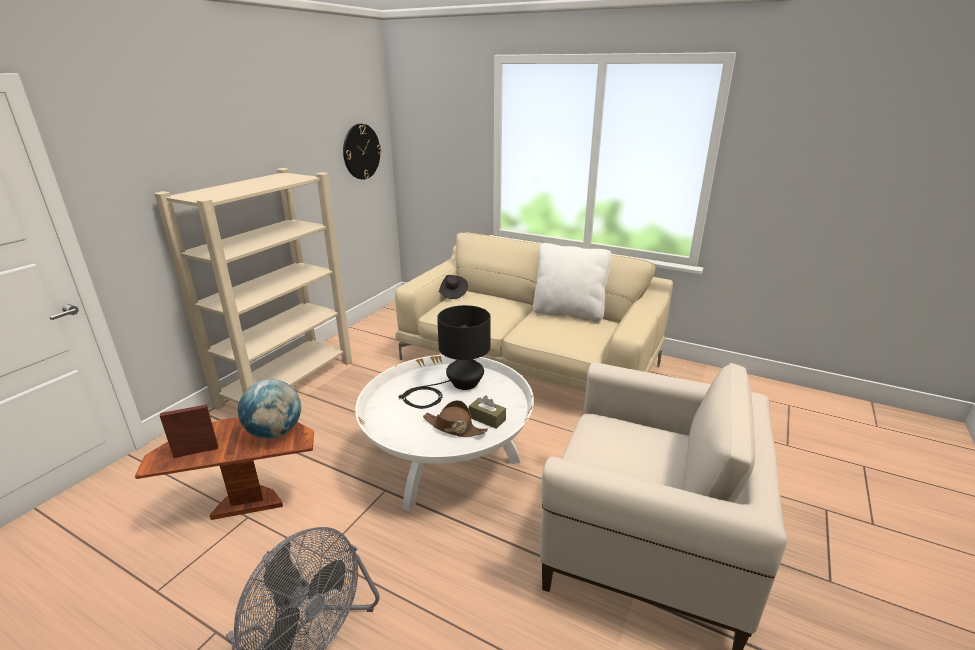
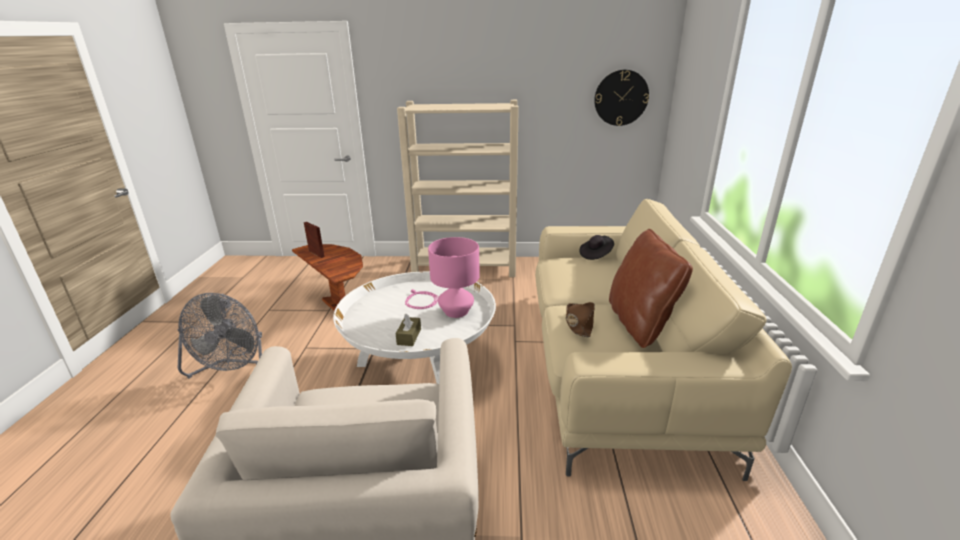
camera: 65 degrees right, 0 degrees up
(275, 432) = (344, 266): globe -> none
(449, 388) = (442, 307): black table lamp -> pink table lamp
(454, 427) = (387, 325): brown hat -> brown hat (579, 323)
(568, 313) = (640, 324): white pillow -> brown pillow

